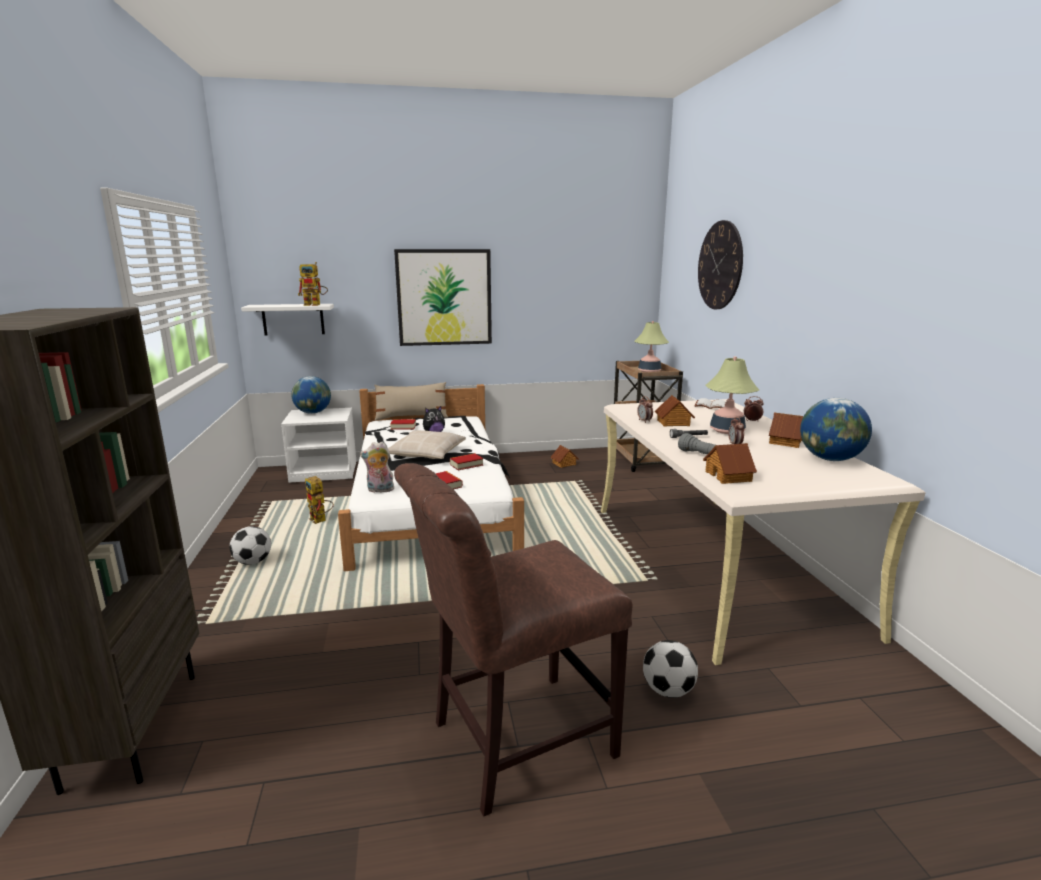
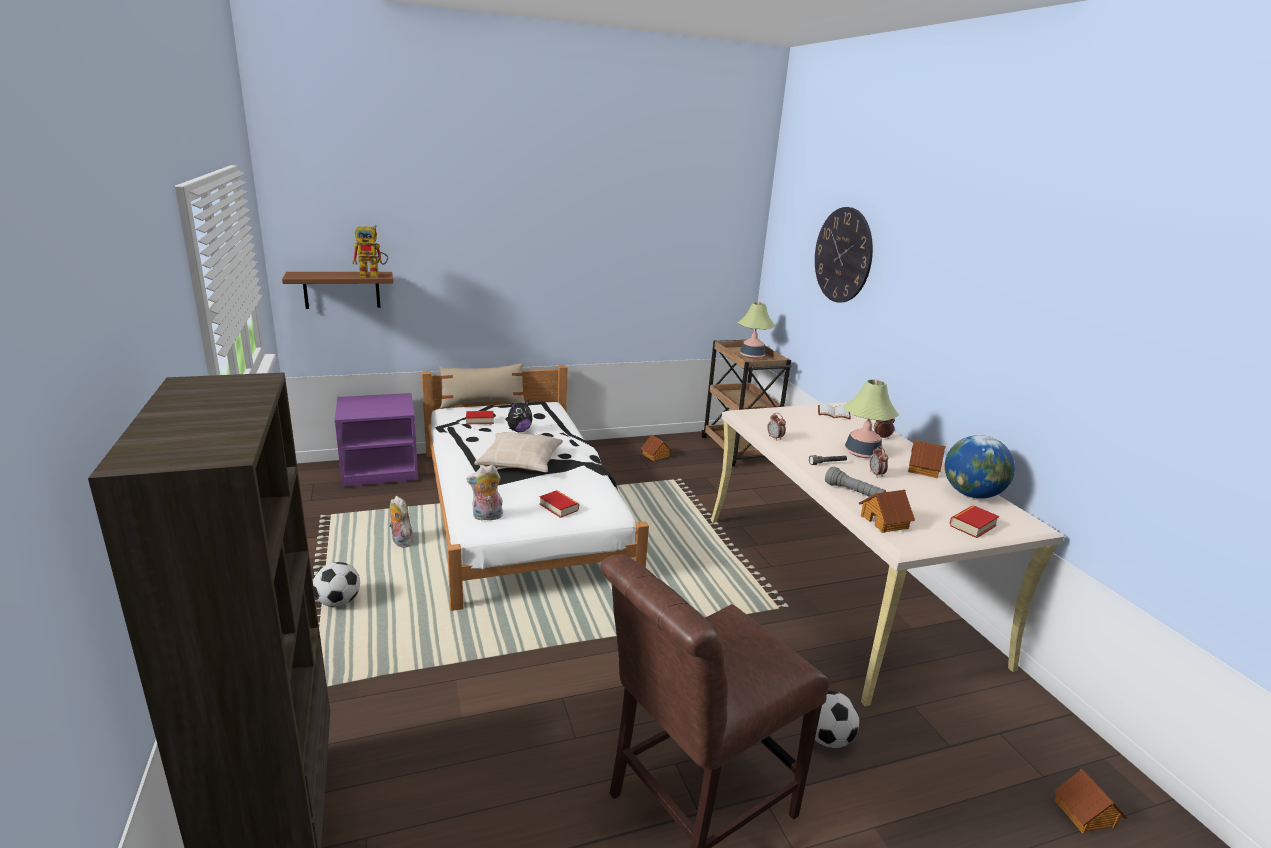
camera: 10 degrees left, 5 degrees up
(293, 319) = (342, 290): white shelf -> brown shelf
(313, 413) = (367, 402): globe -> none
(320, 521) = (400, 542): toy robot -> plush toy
(325, 472) = (381, 470): white nightstand -> purple nightstand
(444, 297) = (524, 266): picture -> none
(466, 465) = (572, 478): book -> book (972, 525)
(673, 423) = (805, 441): toy house -> toy house (1085, 814)

